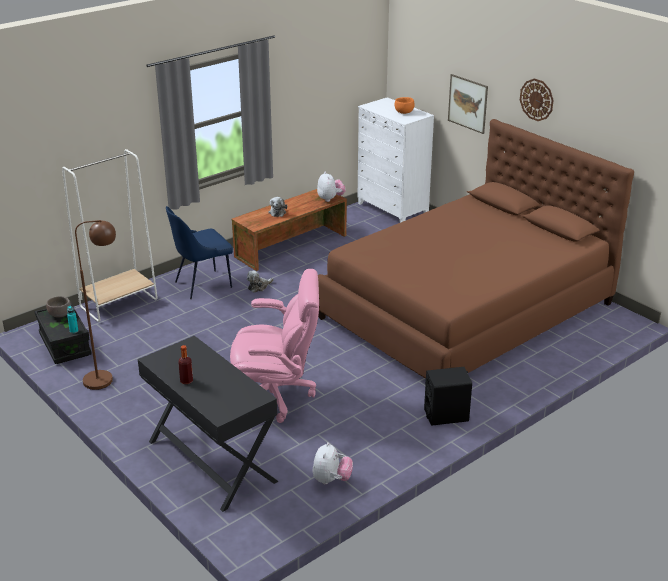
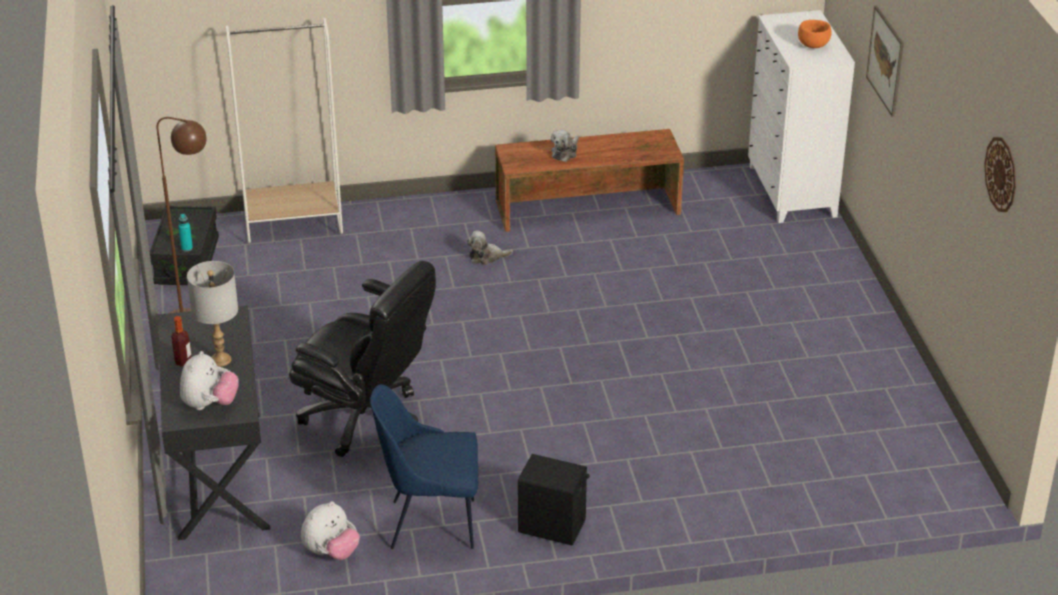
camera: 30 degrees right, 5 degrees up
(60, 315) = (189, 221): brown bowl -> none
(203, 285) = (418, 231): blue chair -> blue chair (432, 525)
(211, 371) = (220, 360): none -> grey table lamp
(277, 397) = (366, 422): pink office chair -> black office chair
(330, 199) = (659, 152): plush toy -> plush toy (209, 404)
(467, 311) = (735, 388): brown bed -> none
(536, 99) = (940, 89): wall clock -> wall clock (1001, 174)

